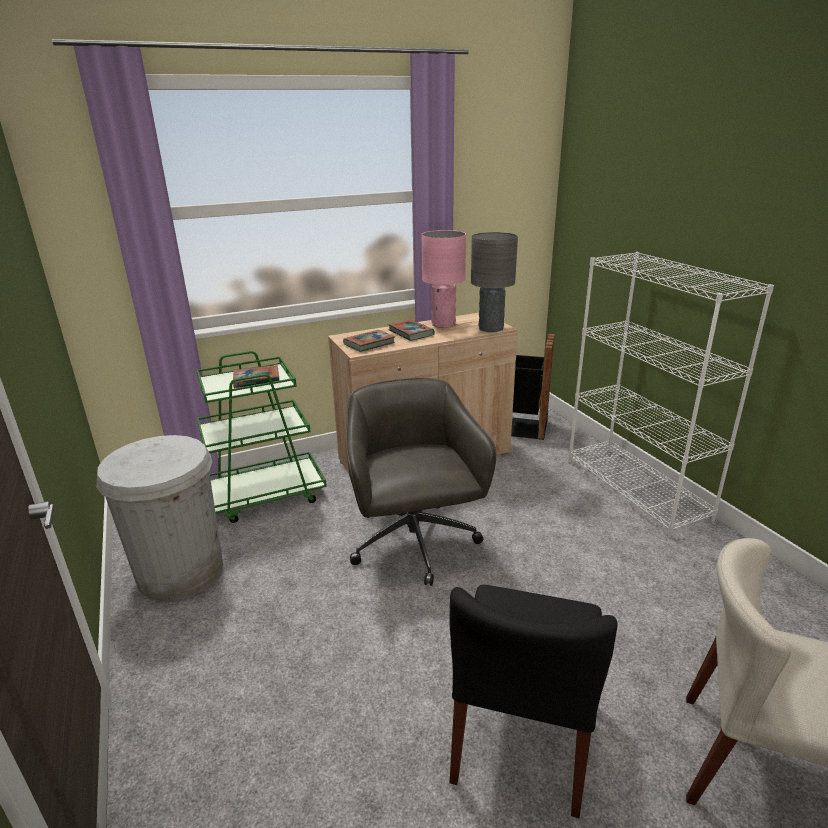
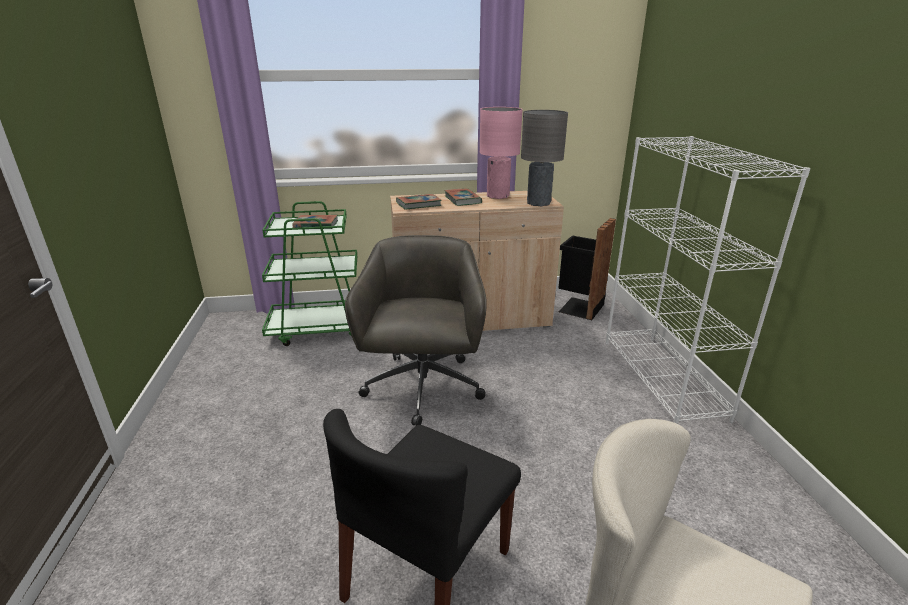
camera: 15 degrees right, 0 degrees up
(180, 572) = (225, 376): white trash can -> none

